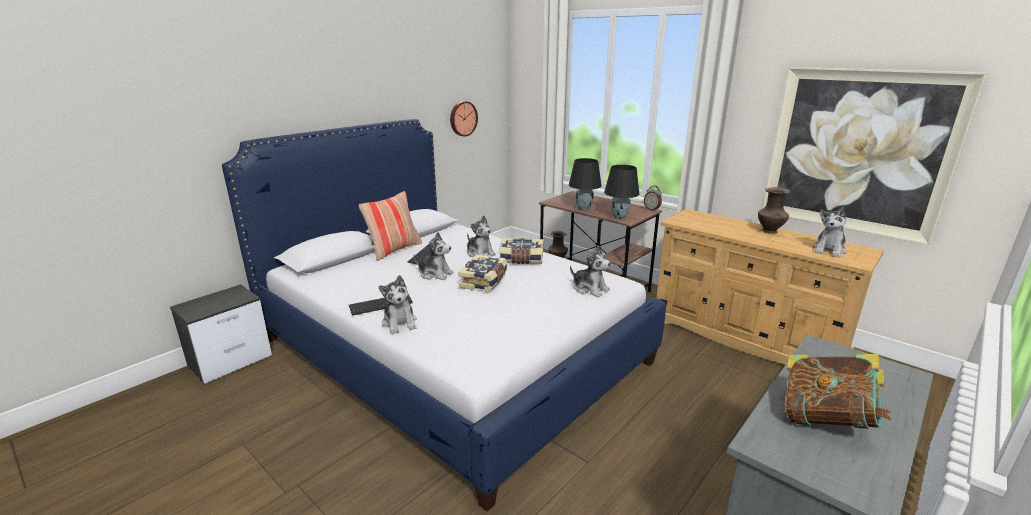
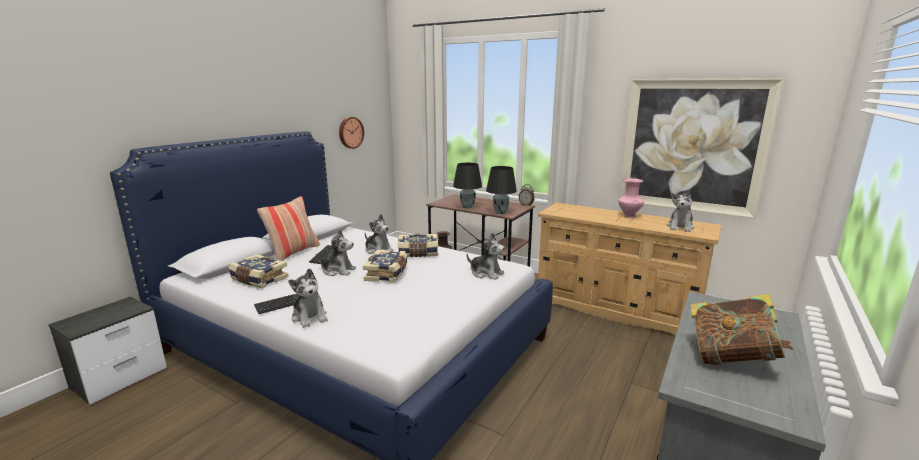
camera: 10 degrees left, 5 degrees down
(356, 278) = (258, 279): none -> book
(770, 231) = (629, 216): brown vase -> pink vase

